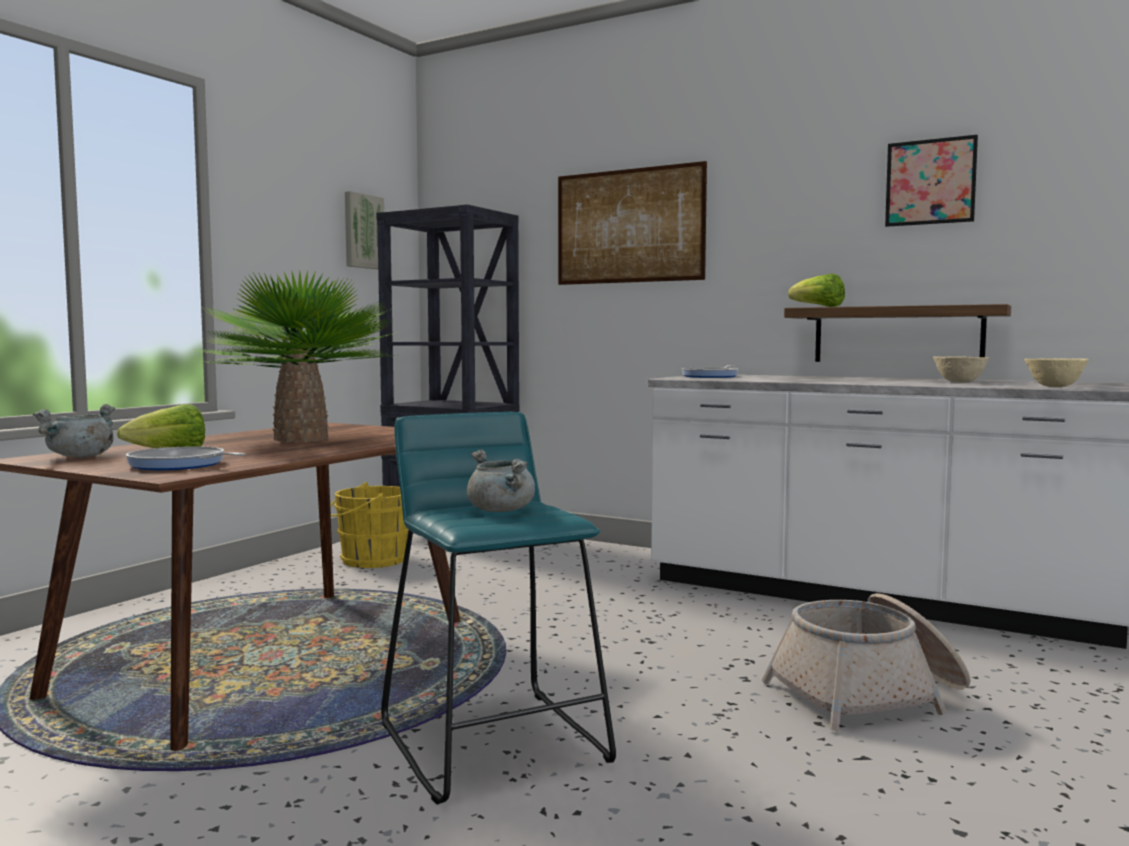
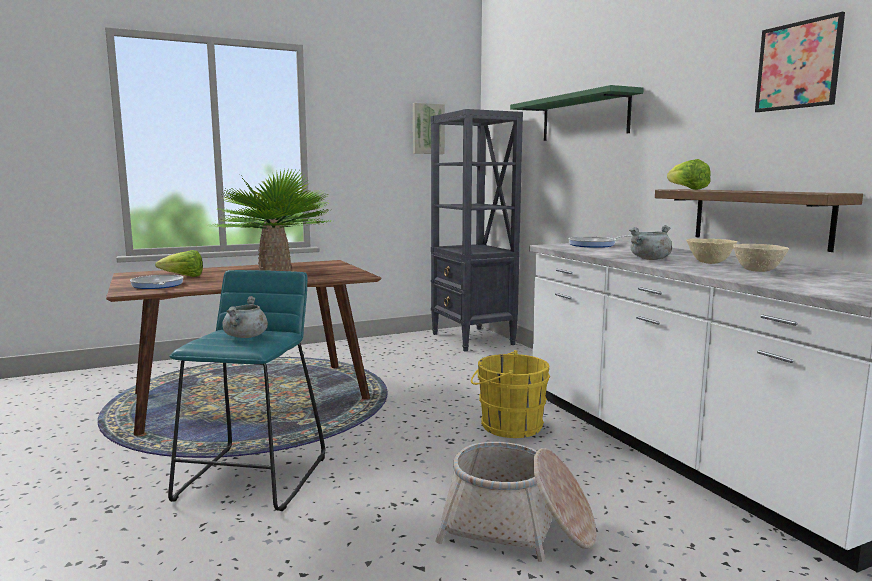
camera: 35 degrees right, 5 degrees up
(80, 457) = (148, 275): grey cooking pot -> grey cooking pot (650, 259)
(369, 560) = (396, 348): yellow bucket -> yellow bucket (507, 425)
(629, 226) = (584, 117): picture -> green shelf
(1054, 387) = (806, 288): beige bowl -> beige bowl (709, 263)

